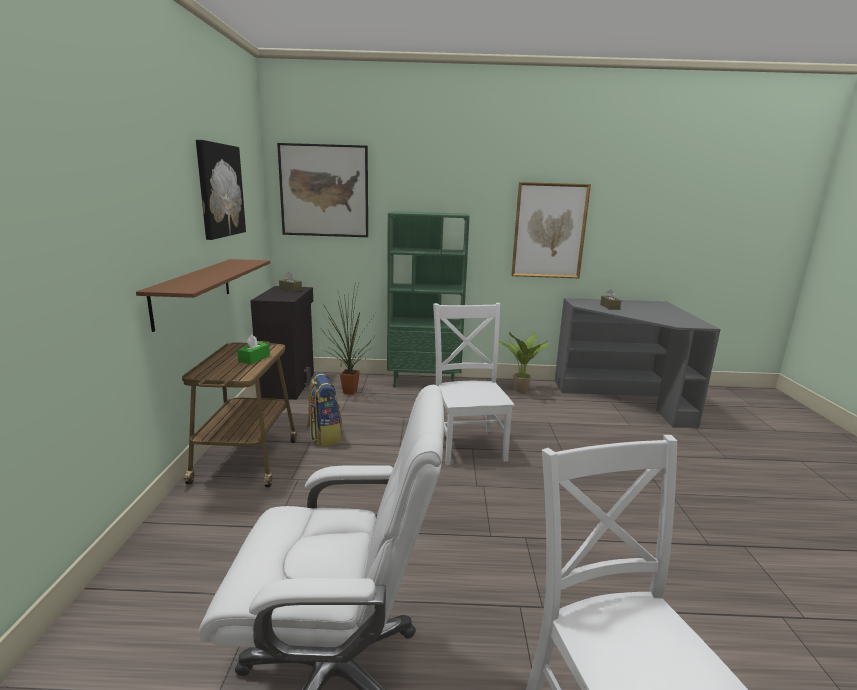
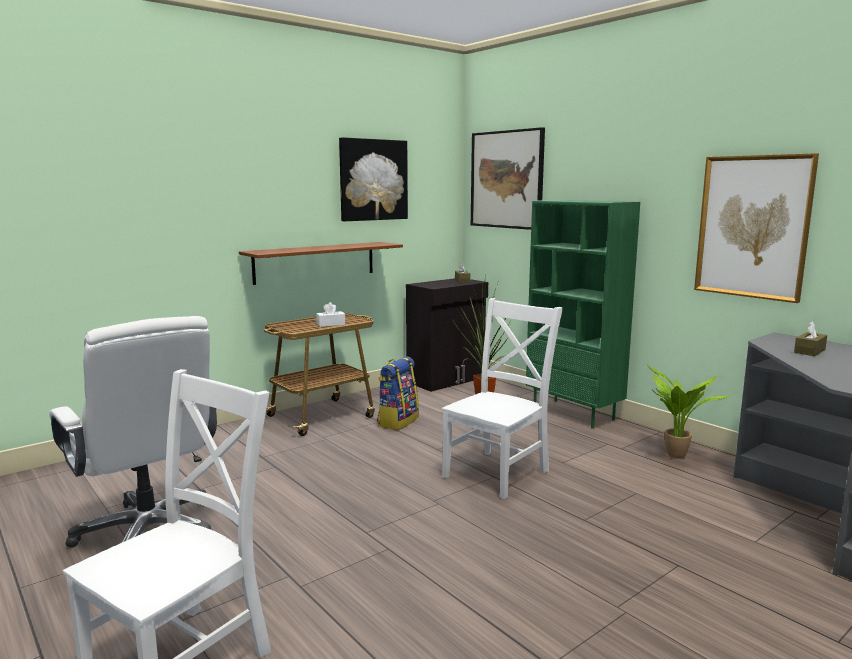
camera: 50 degrees right, 5 degrees down
(254, 358) = (331, 324): green tissue box -> white tissue box

